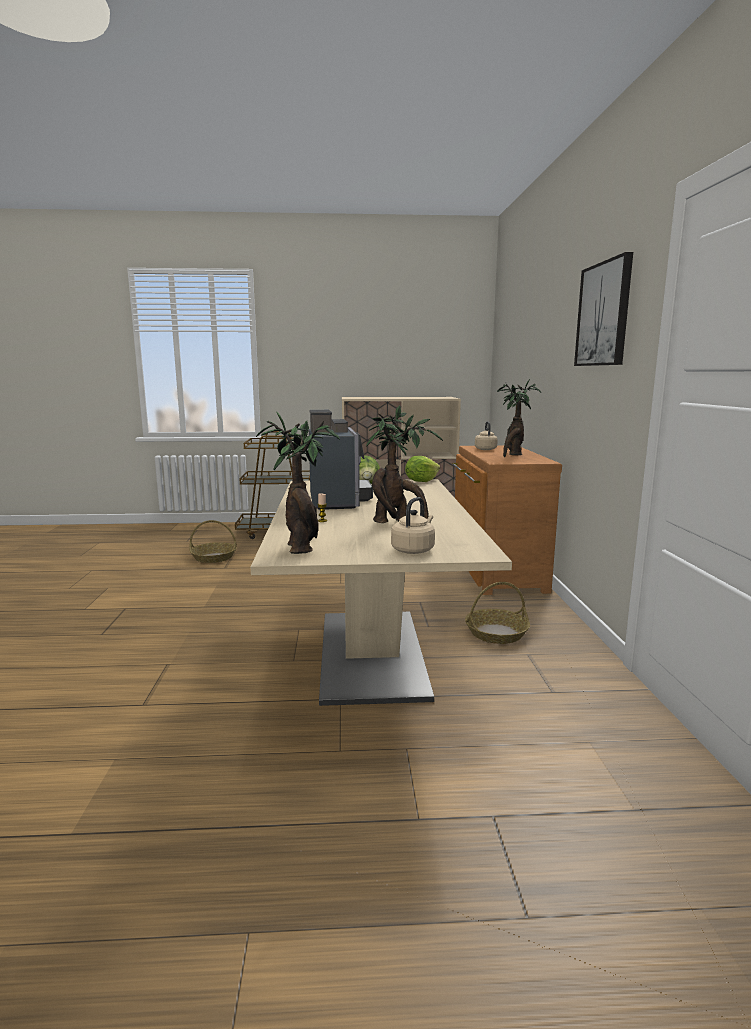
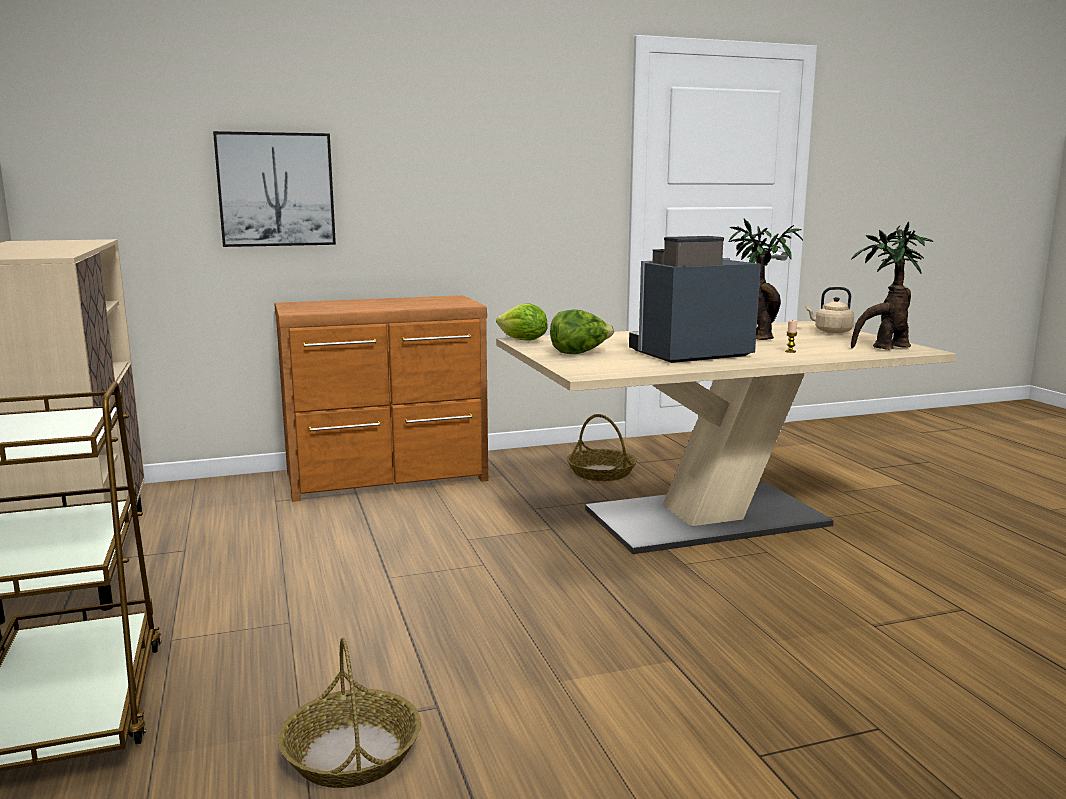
camera: 105 degrees left, 0 degrees up
(485, 449) = (331, 308): beige kettle -> none
(513, 455) = (396, 302): potted plant -> none
(604, 314) = (527, 125): picture -> picture (276, 189)

